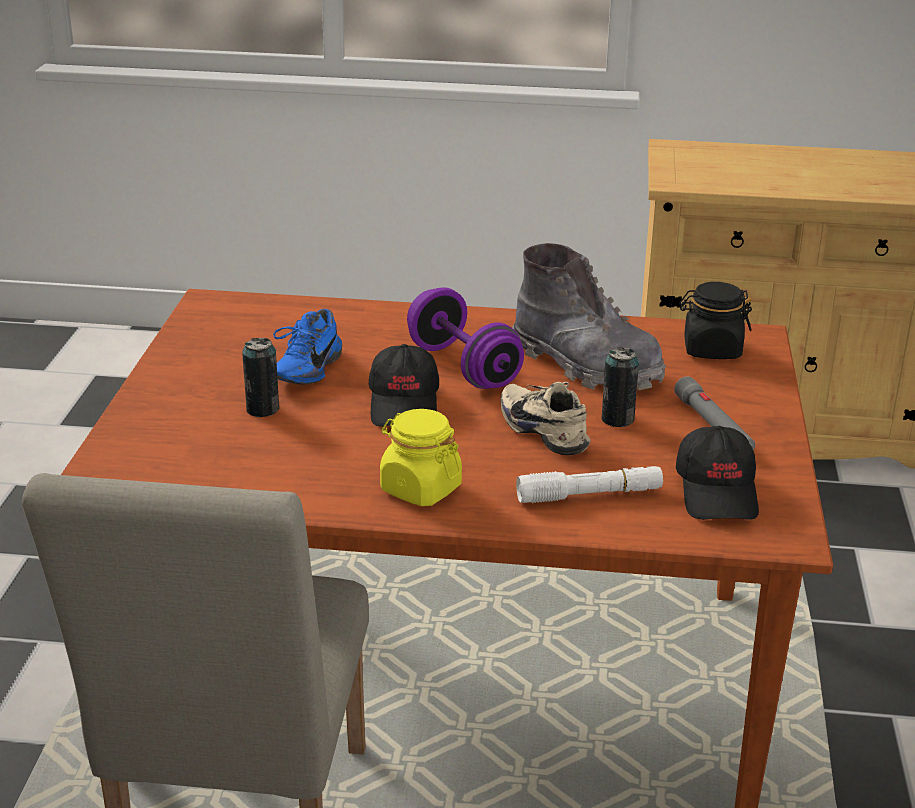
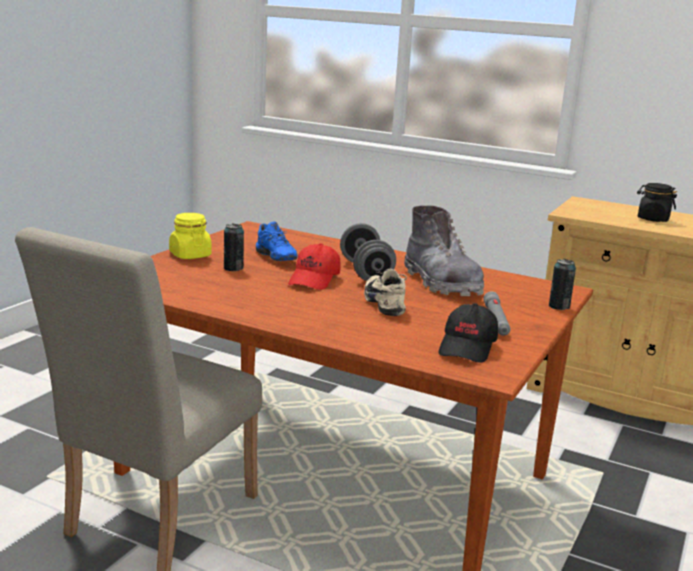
camera: 20 degrees right, 10 degrees down
(304, 370) = (273, 258): blue shoe -> blue shoe turned 75 degrees counterclockwise
(405, 404) = (315, 280): black cap -> red cap
(420, 489) = (285, 312): yellow jar -> yellow jar (190, 255)
(463, 367) = (366, 272): purple dumbbell -> grey dumbbell
(589, 495) = (383, 333): white flashlight -> none
(617, 419) = (436, 307): can -> can (559, 306)
(711, 349) = (530, 290): black jar -> black jar (653, 219)

